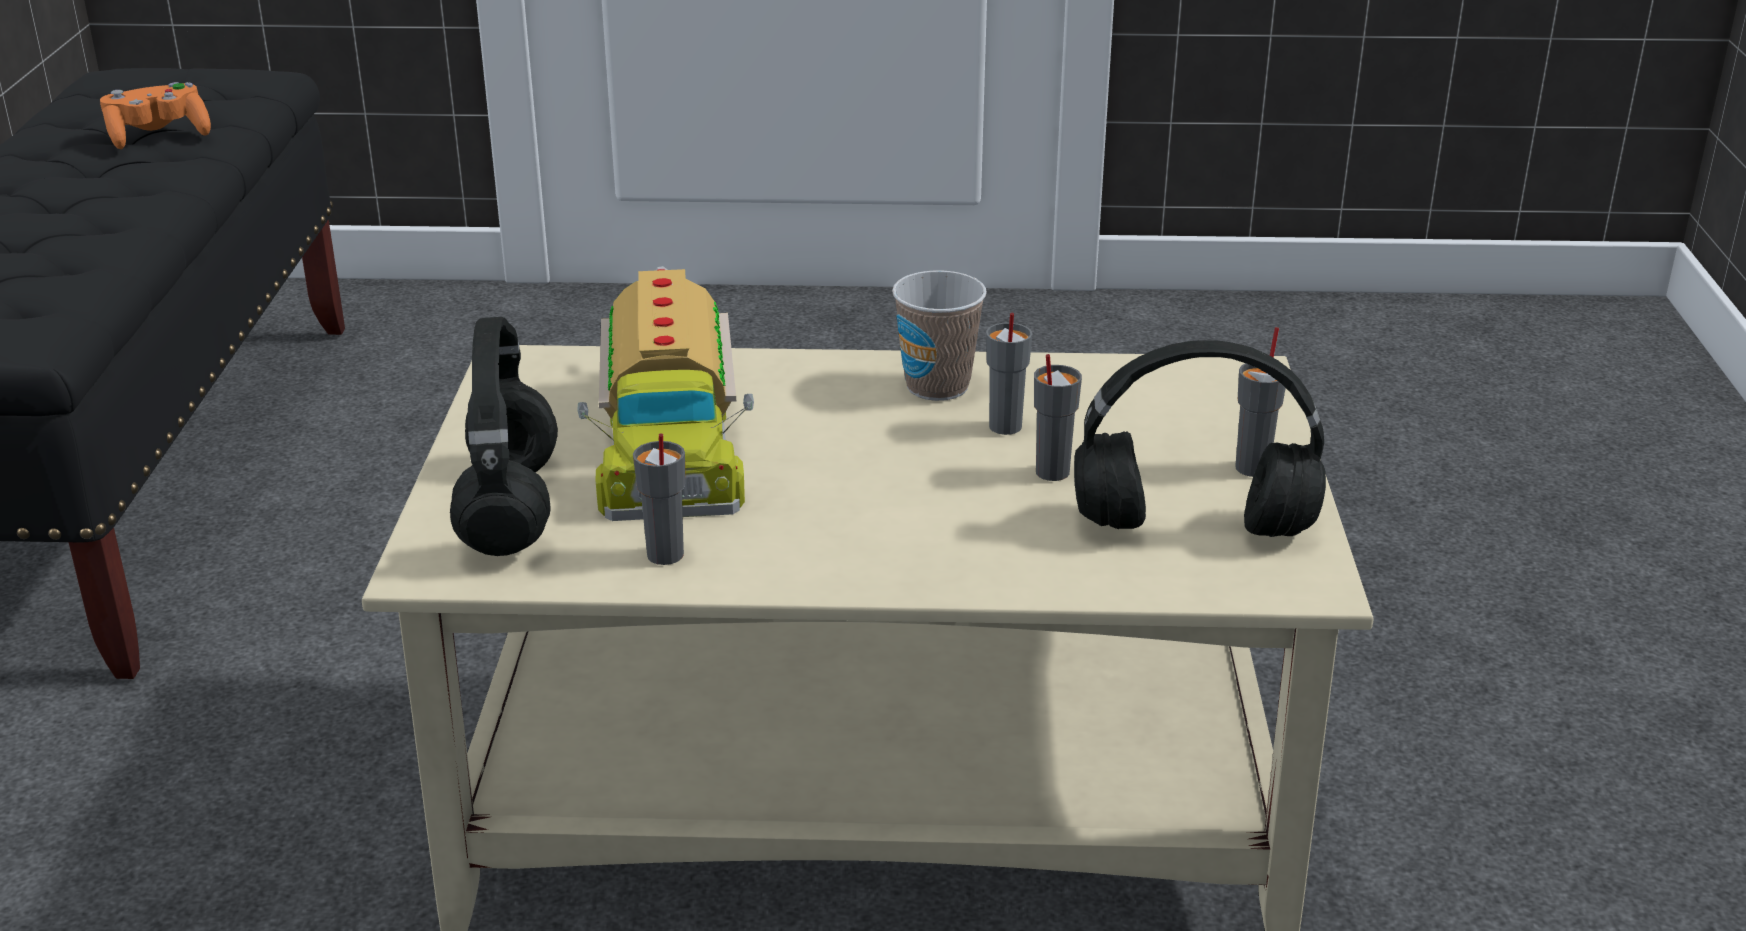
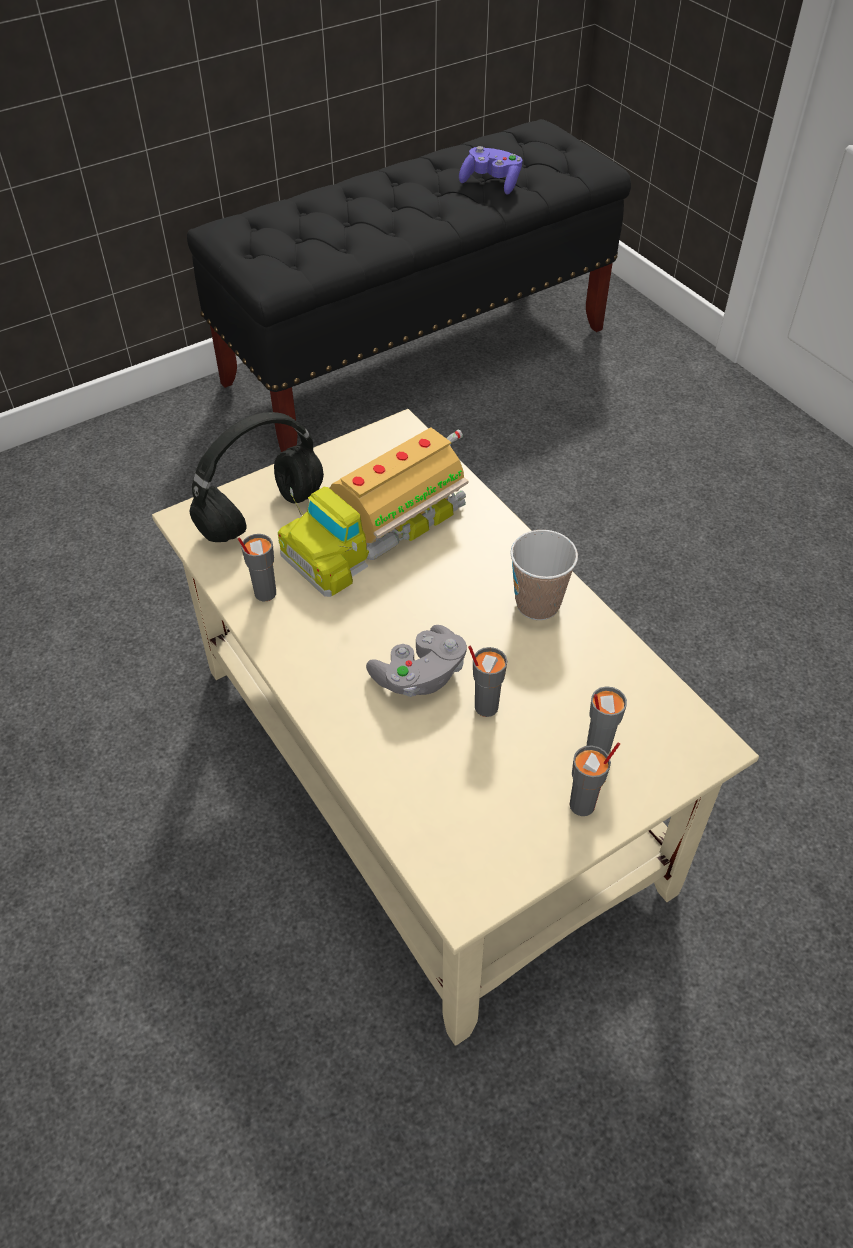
camera: 55 degrees right, 20 degrees up
(158, 136) = (491, 183): orange game controller -> purple game controller
(953, 496) = (419, 675): none -> grey game controller
(1004, 427) = (519, 658): grey cup -> grey cup (597, 746)
(1189, 528) = (478, 805): black headphones -> none

